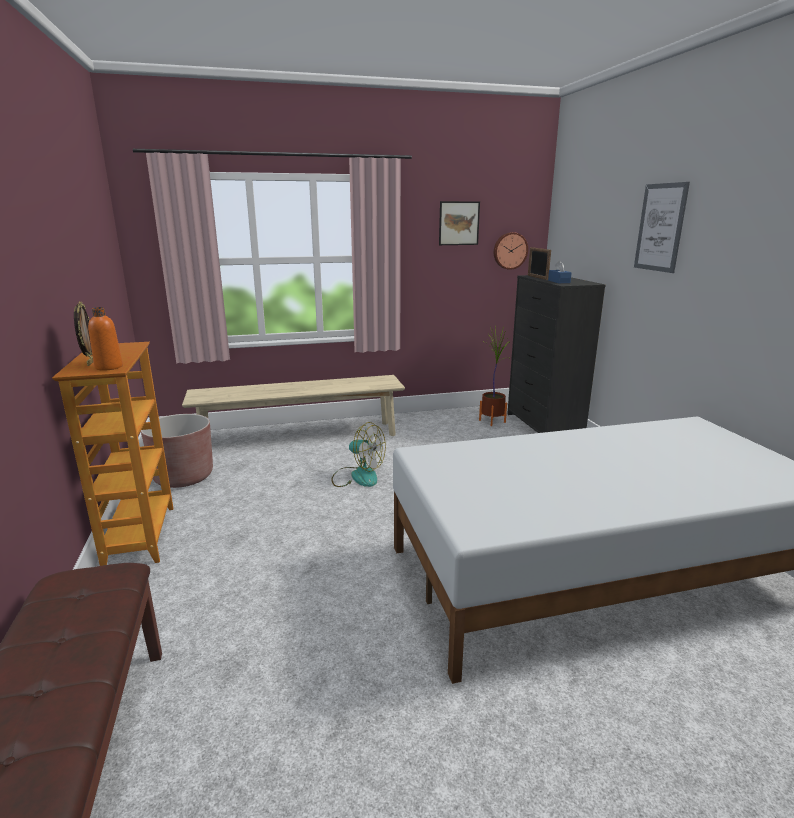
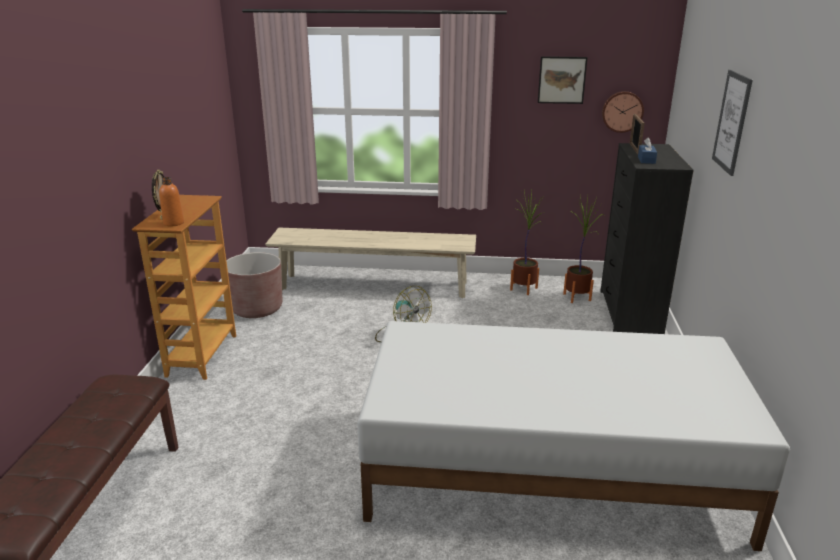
camera: 20 degrees right, 5 degrees up
(442, 421) = (524, 289): none -> potted plant

